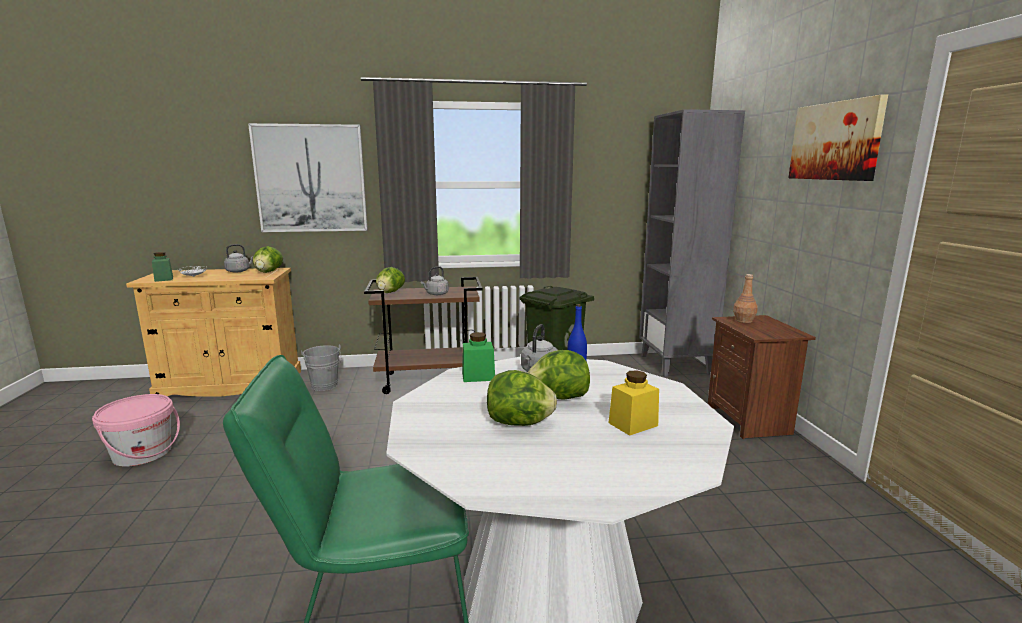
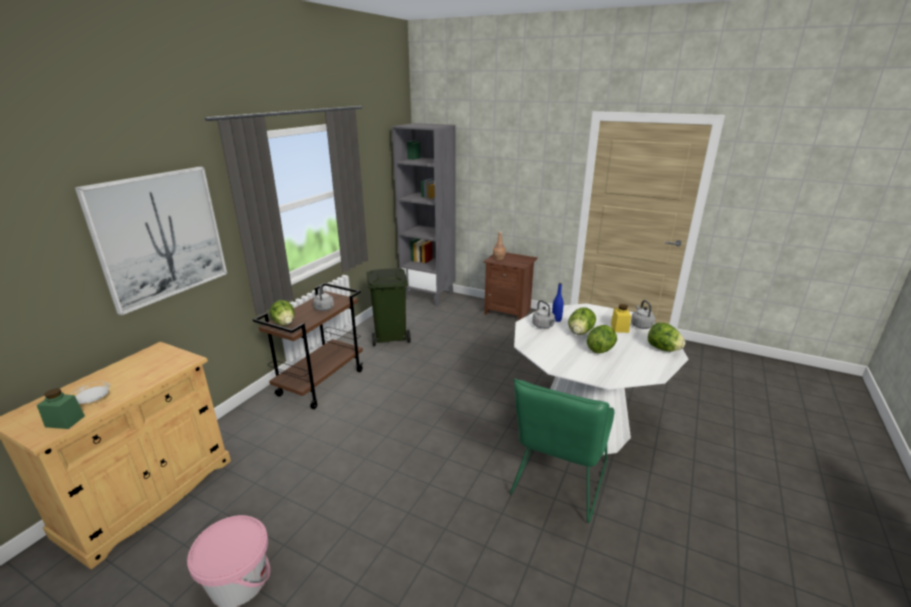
camera: 55 degrees left, 10 degrees up
(239, 271) = (120, 370): grey kettle -> grey kettle (641, 325)
(268, 272) = (162, 355): lettuce -> lettuce (663, 349)
(325, 387) = (252, 435): grey bucket -> none
(478, 376) = (534, 342): green jar -> none
(835, 141) = (535, 153): picture -> none

